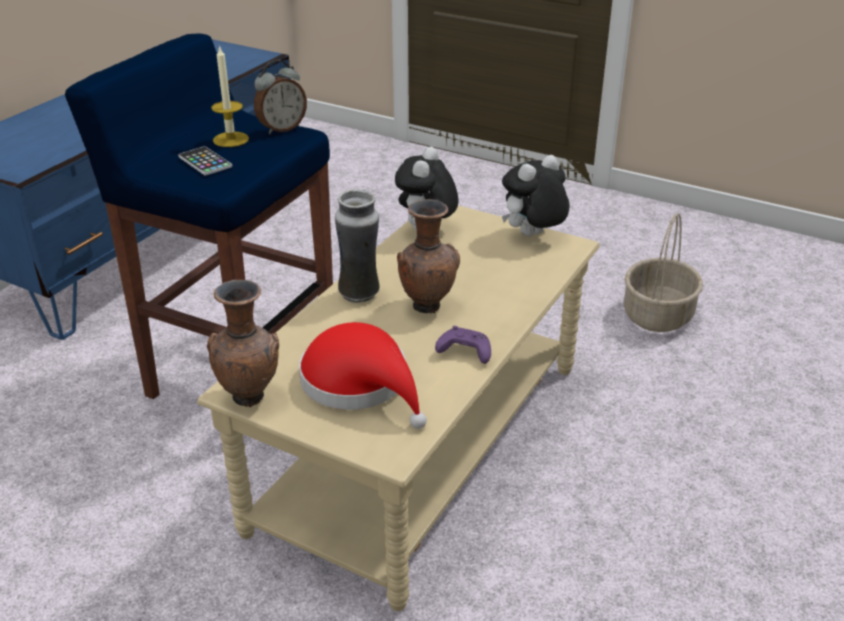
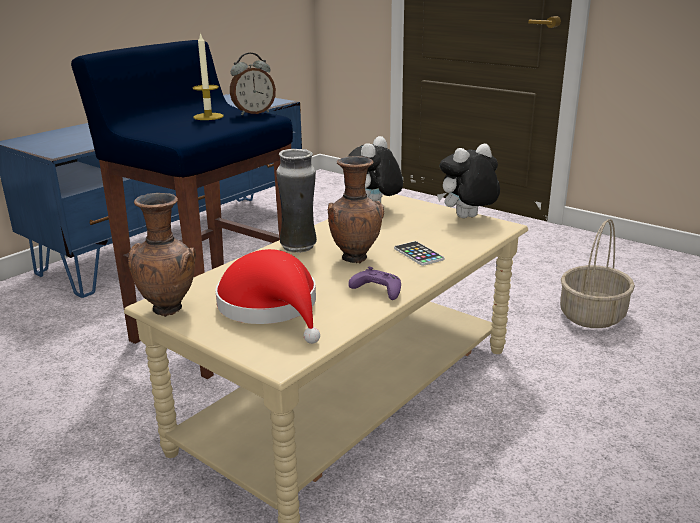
camera: 10 degrees right, 10 degrees down
(205, 162) = (178, 126): phone -> phone (418, 254)

